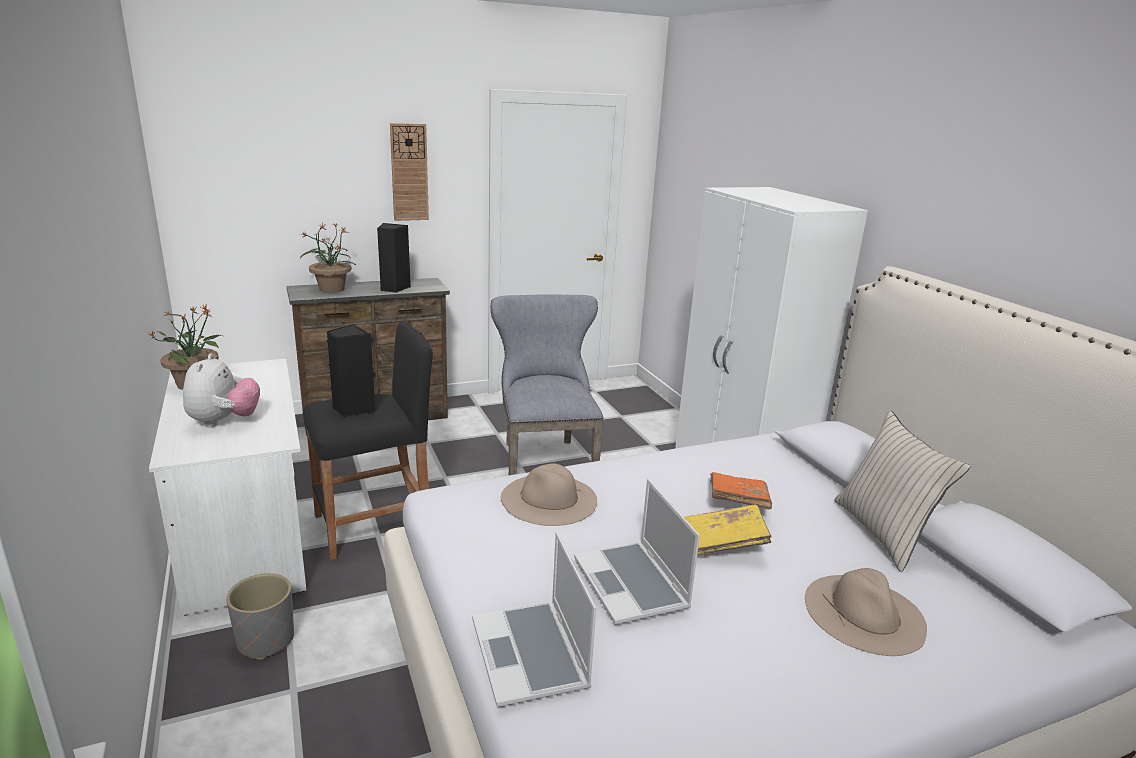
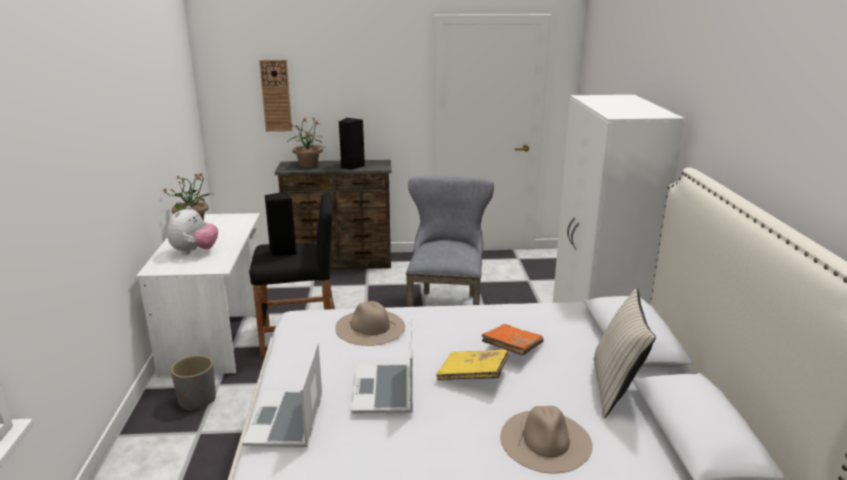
camera: 20 degrees right, 0 degrees up
(409, 172) = (370, 80): wall clock -> wall clock (276, 96)

